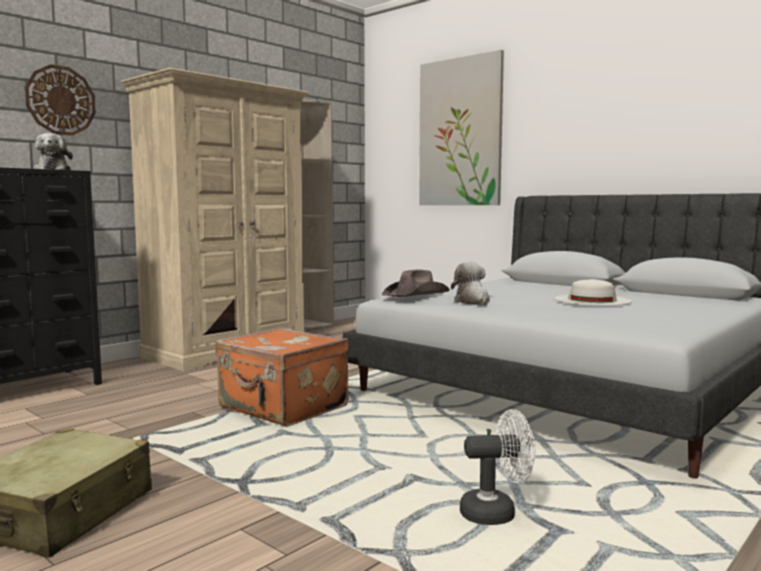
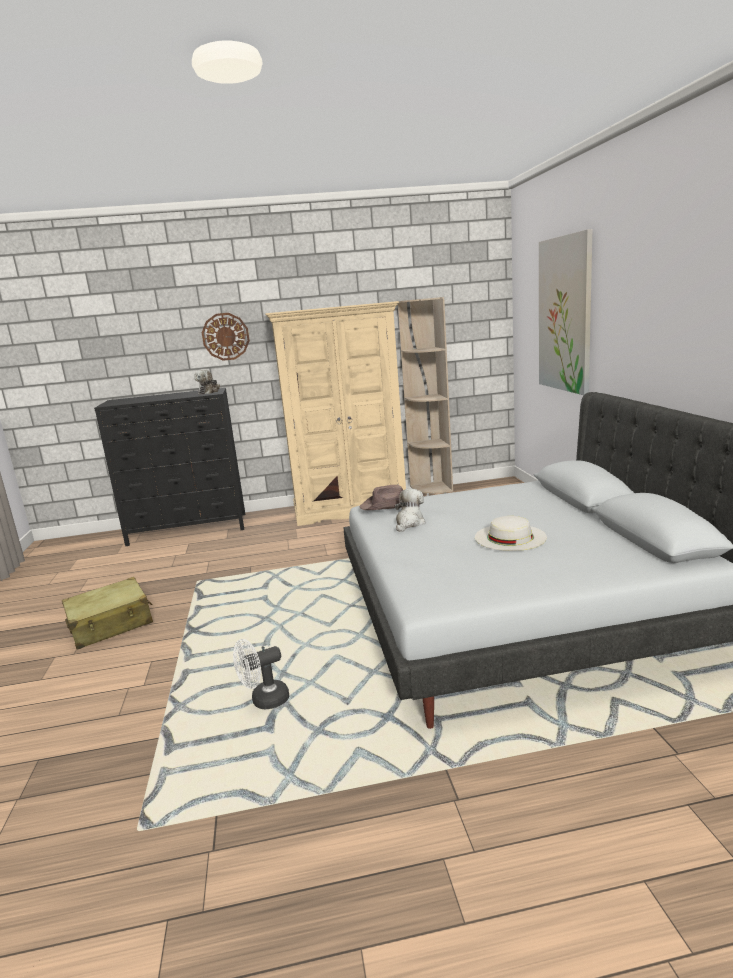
camera: 40 degrees right, 10 degrees up
(282, 408) = (296, 575): orange suitcase -> none
(496, 513) = (264, 701): white fan -> white fan turned 120 degrees clockwise

